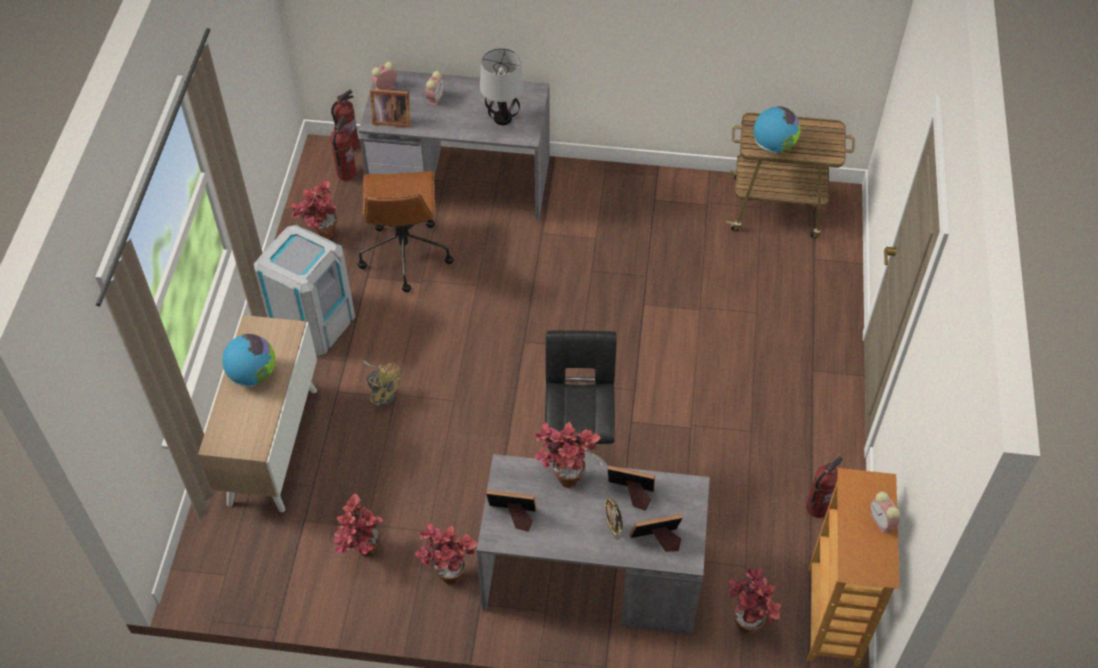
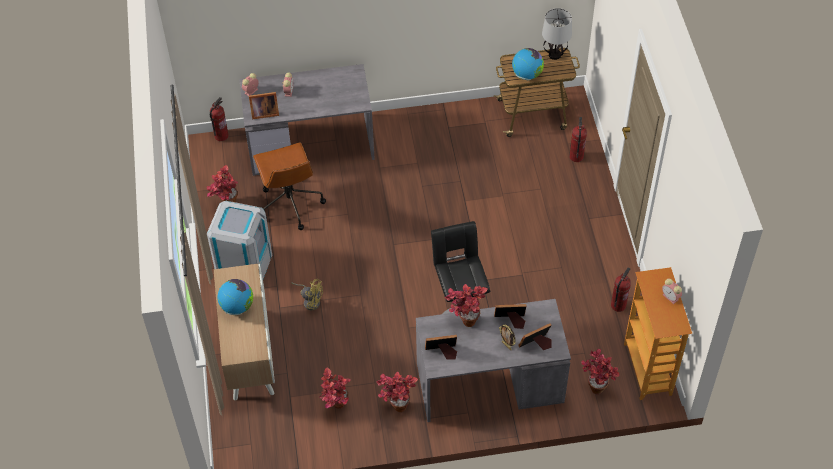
camera: 15 degrees left, 0 degrees up
(346, 173) = (227, 157): fire extinguisher -> fire extinguisher (576, 156)
(502, 119) = (340, 96): table lamp -> table lamp (554, 55)

